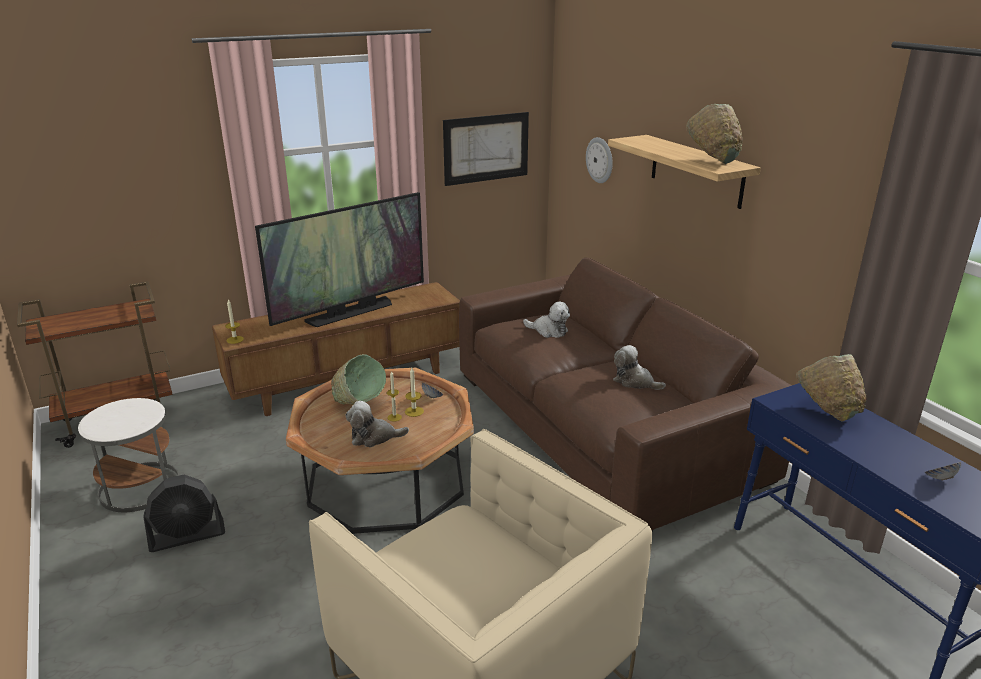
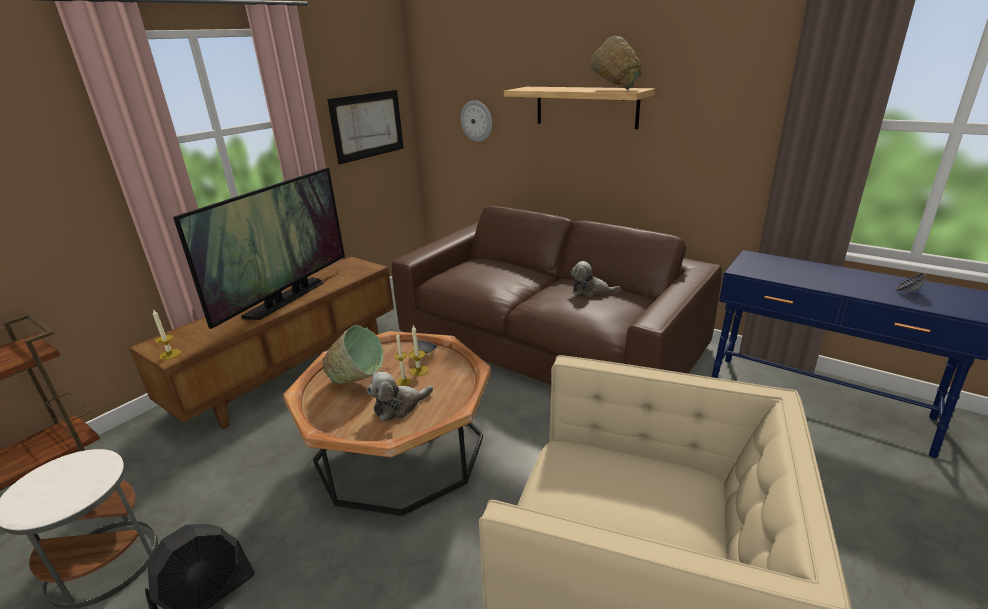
camera: 25 degrees left, 0 degrees up
(548, 331) = (486, 271): plush toy -> none
(826, 412) = (782, 268): green bowl -> none

